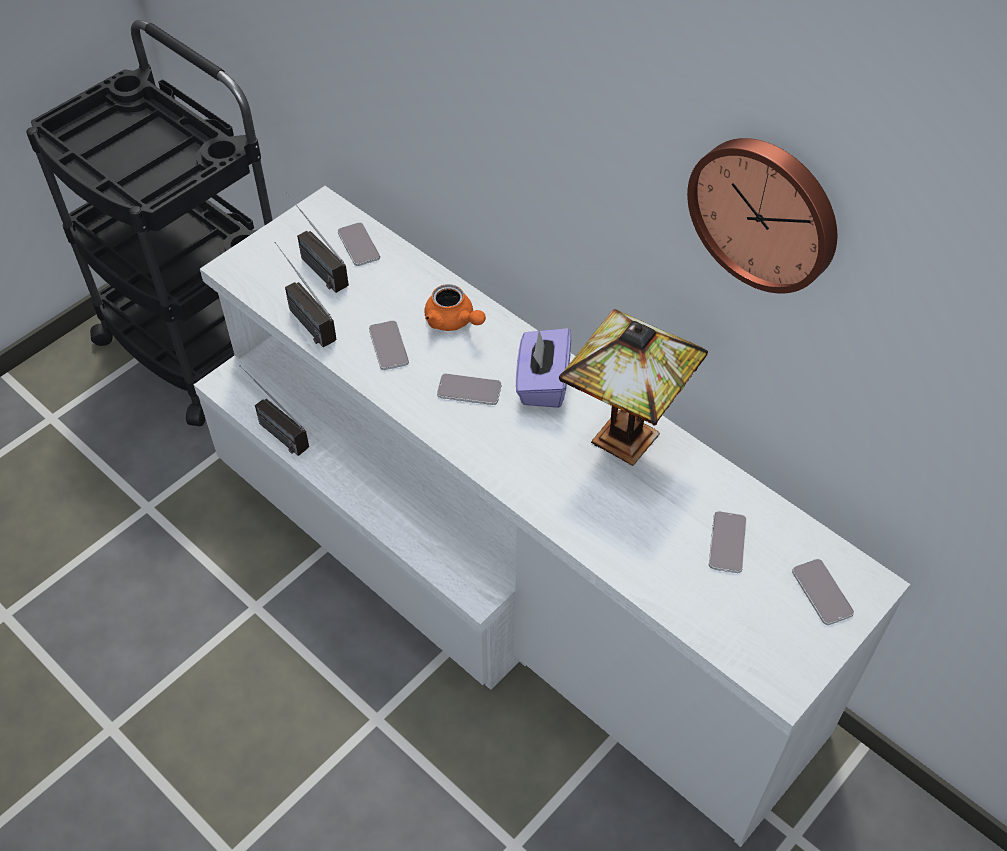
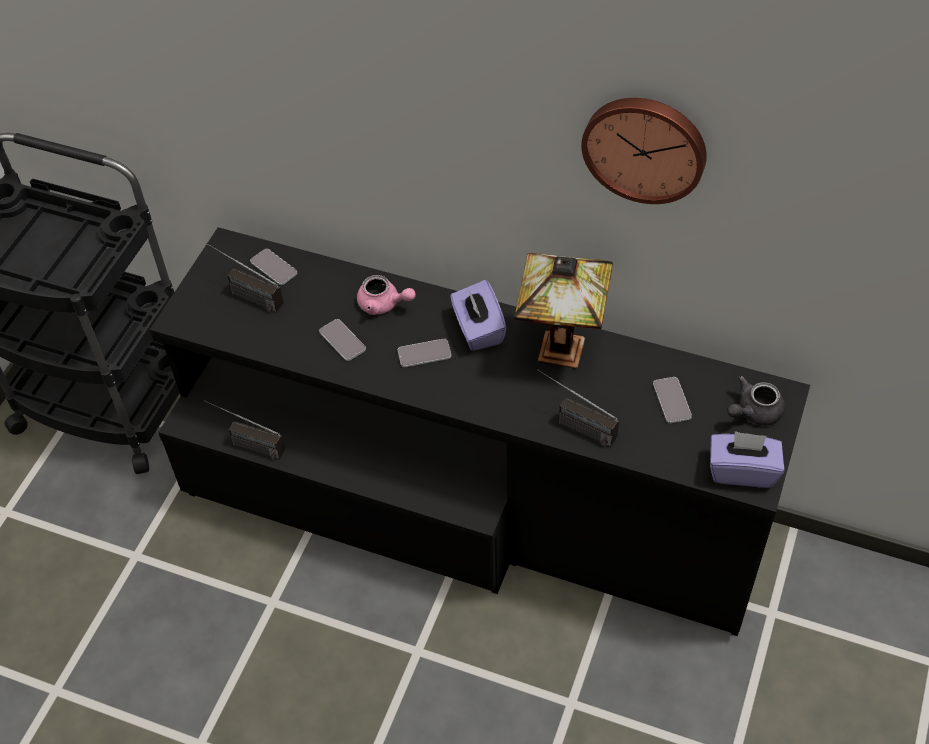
camera: 20 degrees left, 0 degrees up
(301, 315) = (258, 339): radio -> radio (572, 424)
(453, 321) = (383, 304): orange teapot -> pink teapot
(500, 579) = (464, 506): white tv stand -> black tv stand
(773, 659) = (742, 470): none -> purple tissue box
(822, 592) = (753, 412): phone -> grey teapot

